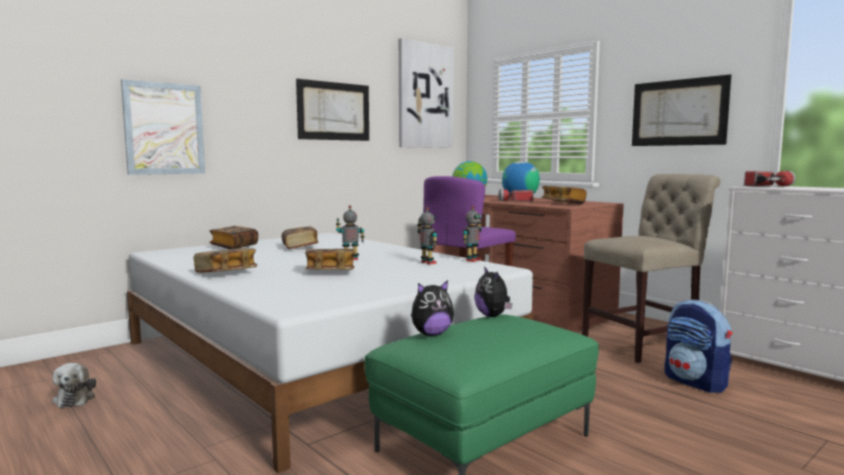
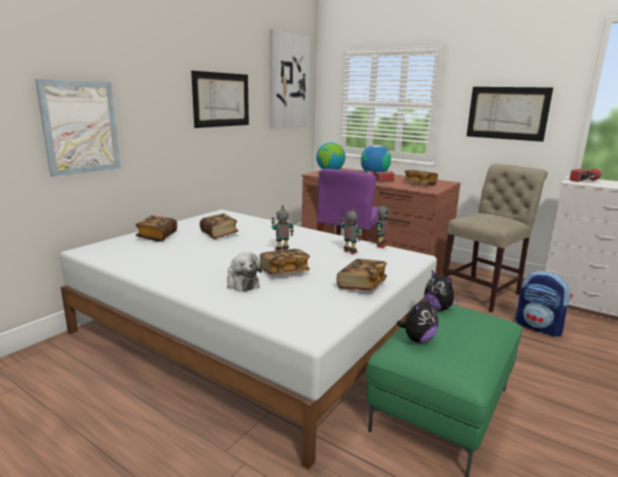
camera: 15 degrees left, 10 degrees up
(75, 398) = (60, 410): plush toy -> plush toy (241, 283)
(226, 273) = (193, 281): book -> book (361, 285)

